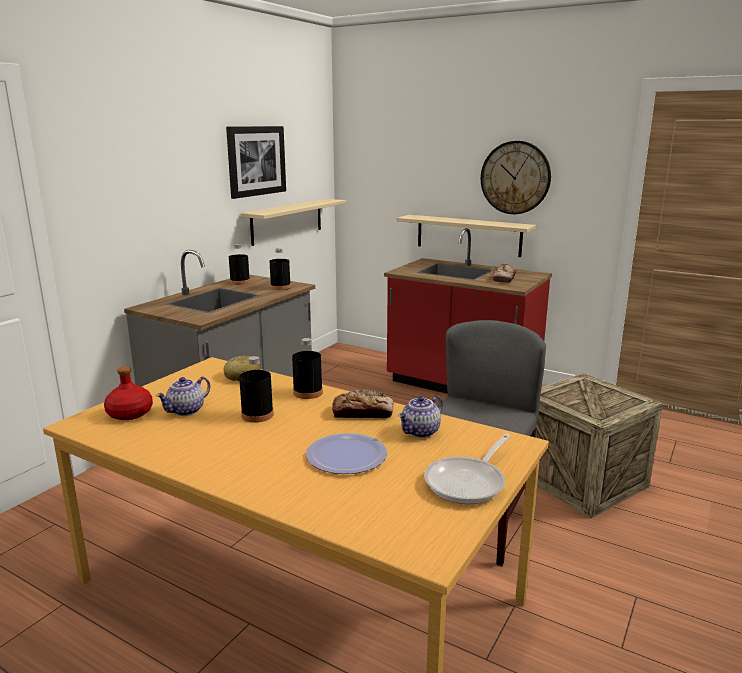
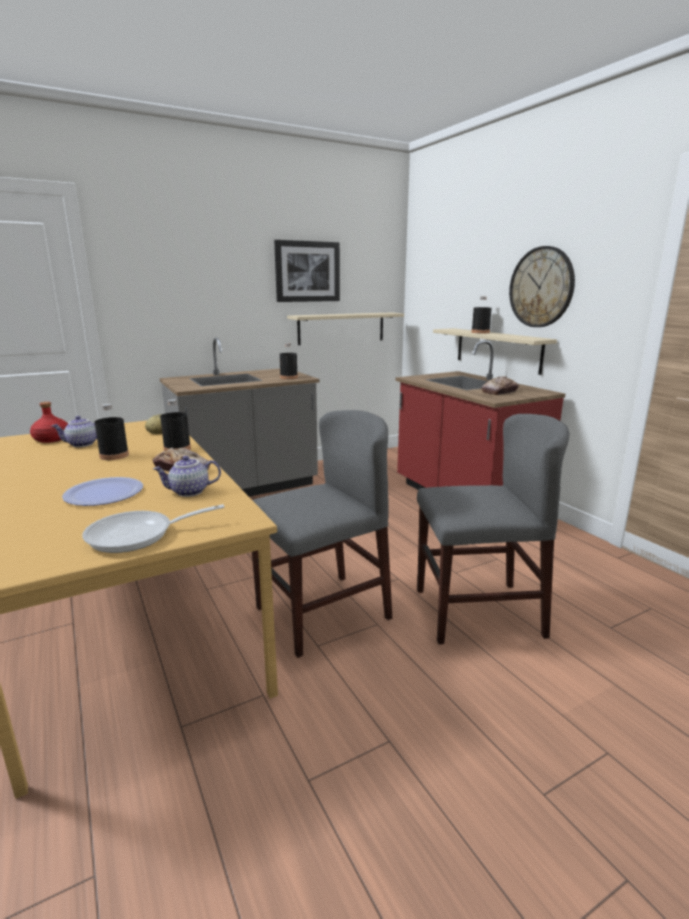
camera: 30 degrees right, 0 degrees up
(240, 282) = (269, 372): black bottle -> black bottle (480, 332)
(581, 480) = (477, 612): crate -> grey chair

